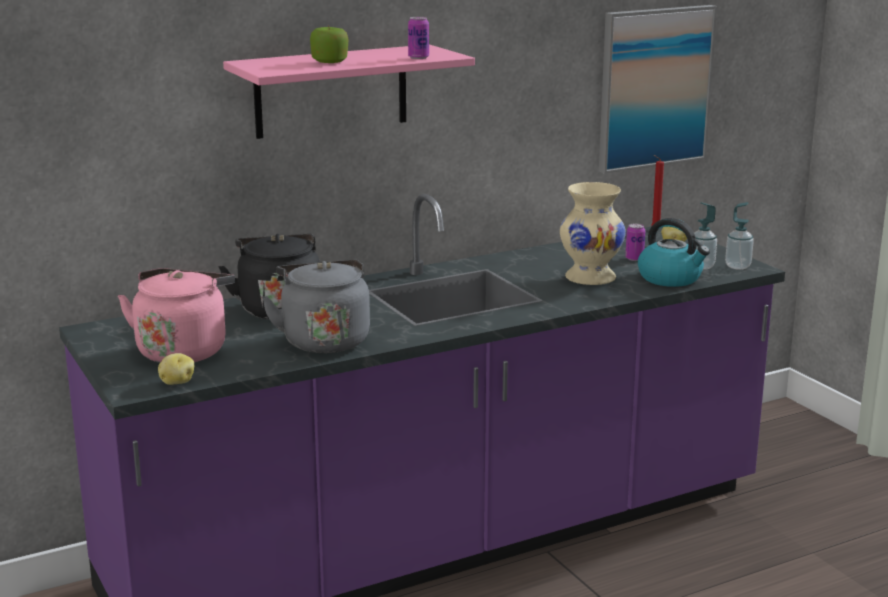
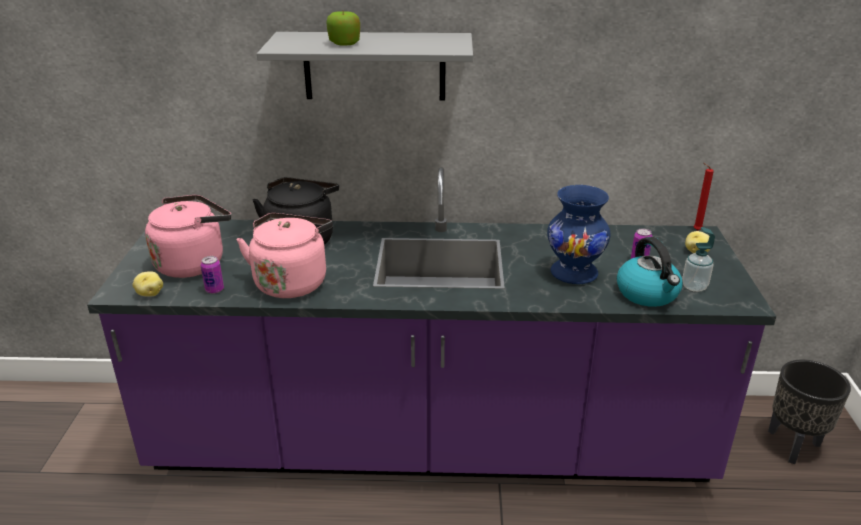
camera: 30 degrees right, 10 degrees up
(324, 340) = (292, 281): grey kettle -> pink kettle
(331, 91) = (374, 66): pink shelf -> grey shelf
(418, 58) = (423, 48): can -> can (214, 290)
(590, 278) = (574, 273): beige vase -> blue vase
(654, 88) = (720, 97): picture -> none
(737, 266) = (731, 296): soap dispenser -> none
(780, 443) = (792, 446): none -> black planter

